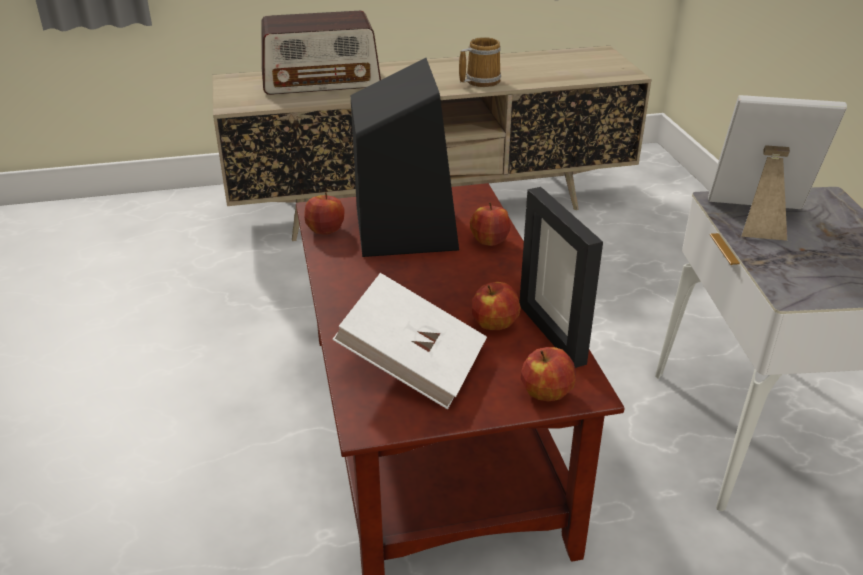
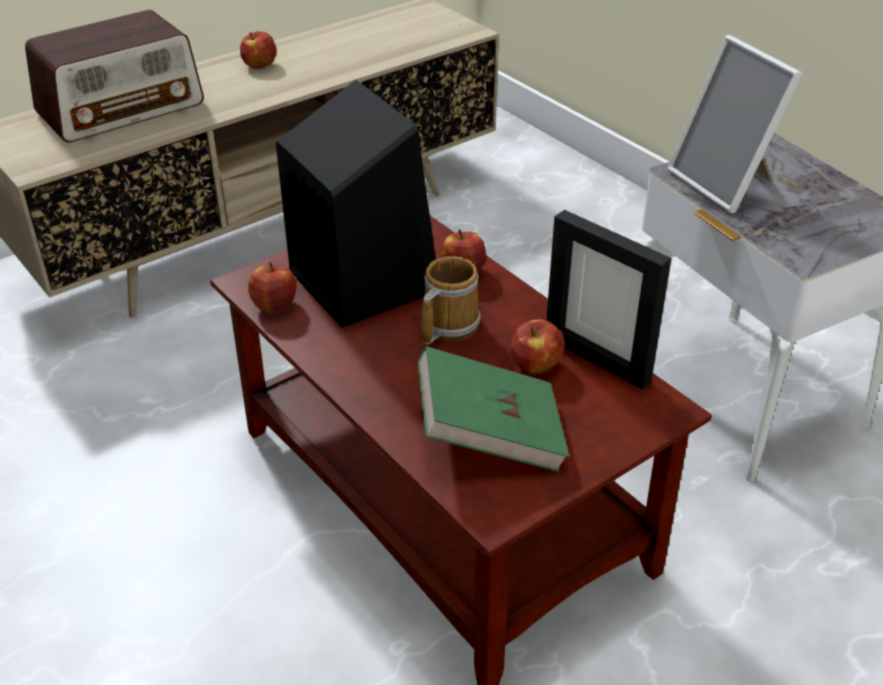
camera: 25 degrees left, 5 degrees up
(413, 365) = (490, 435): white book -> green book
(480, 81) = (316, 72): mug -> mug (446, 326)
(546, 393) = (636, 424): apple -> apple (260, 65)
(757, 218) = (725, 184): picture frame -> picture frame turned 105 degrees counterclockwise

